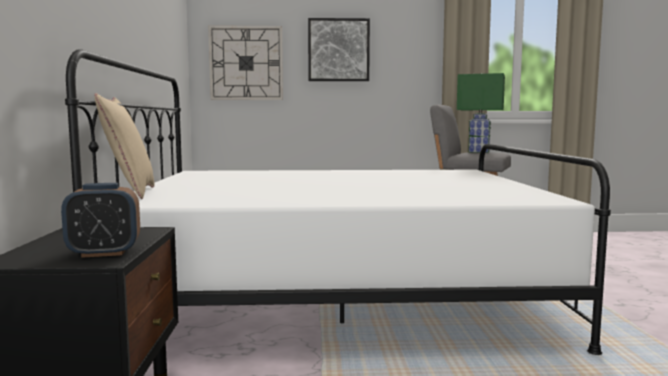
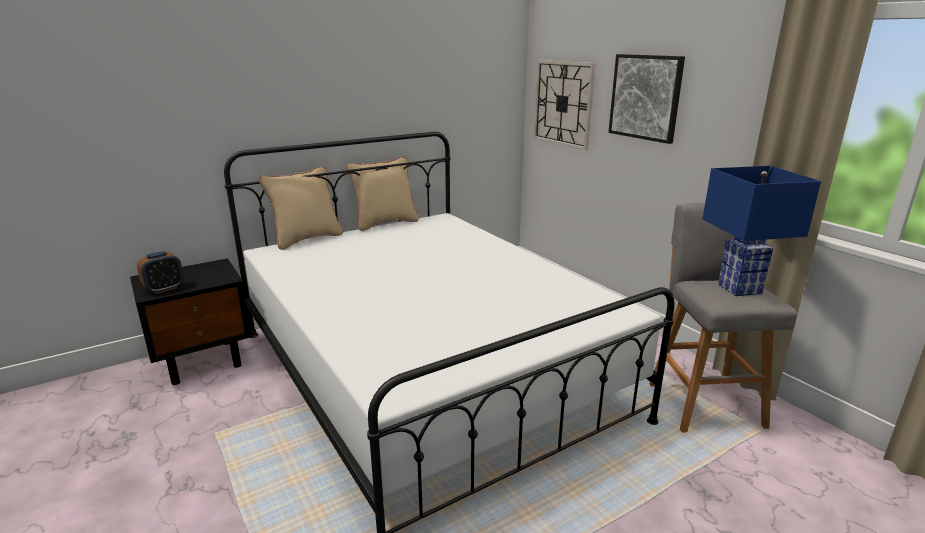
camera: 60 degrees right, 15 degrees up
(104, 253) = (164, 289): alarm clock -> alarm clock turned 90 degrees counterclockwise
(160, 179) = (385, 223): none -> beige pillow
(479, 152) = (739, 289): green table lamp -> blue table lamp

